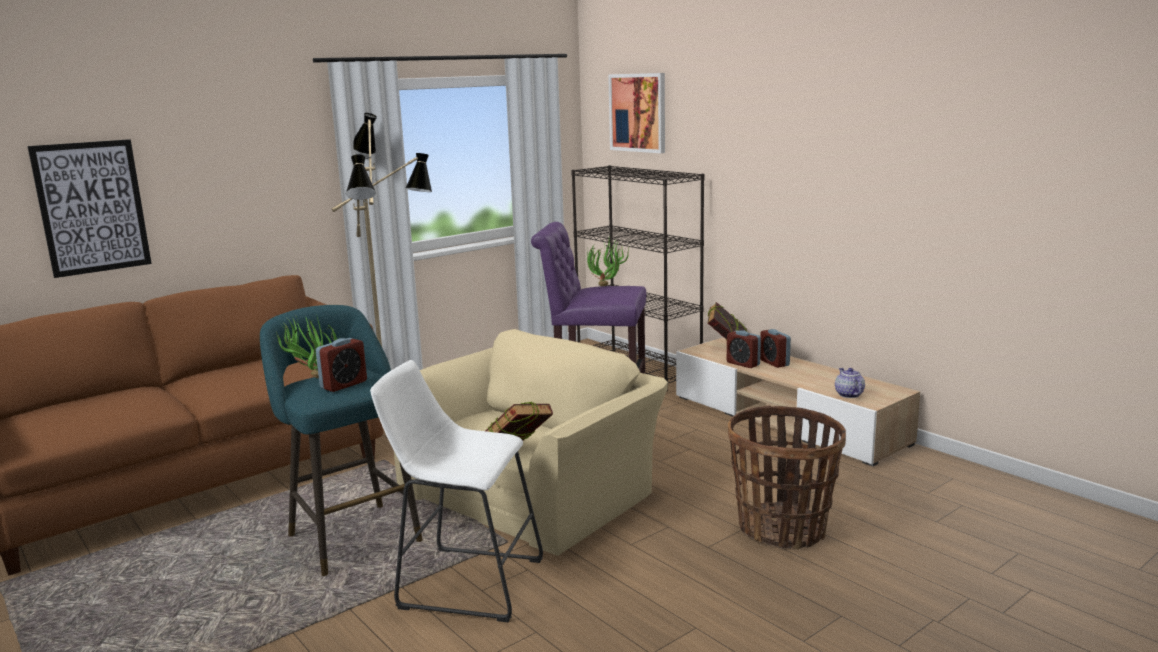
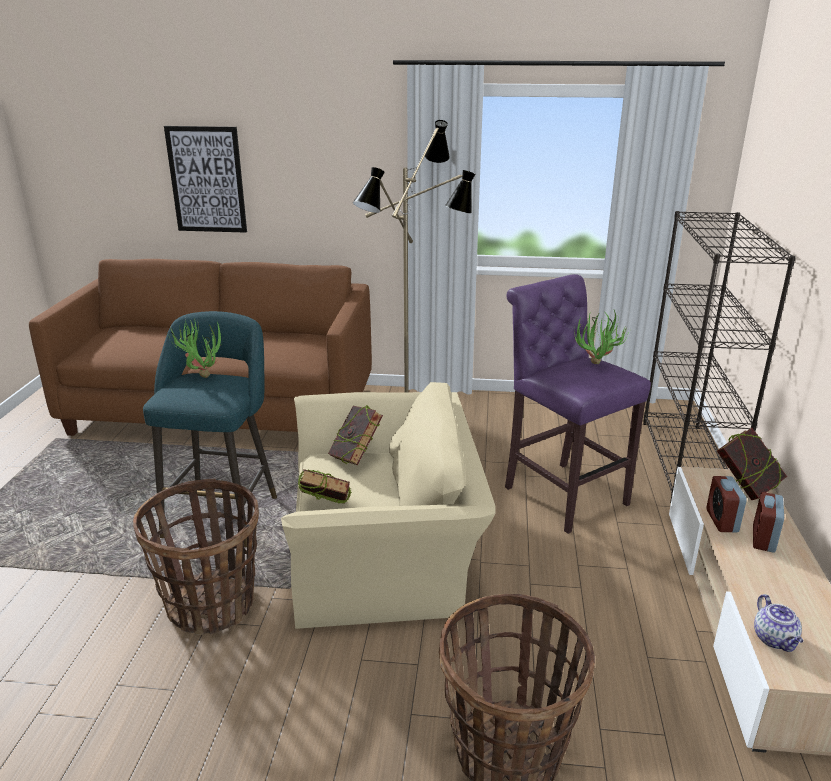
camera: 45 degrees right, 10 degrees up
(344, 385) = (200, 392): alarm clock -> none
(463, 582) = (211, 604): white stool -> basket
(472, 420) = (356, 458): none -> book
(638, 112) = (777, 152): picture -> none
(848, 394) = (775, 640): teapot -> teapot turned 135 degrees clockwise

